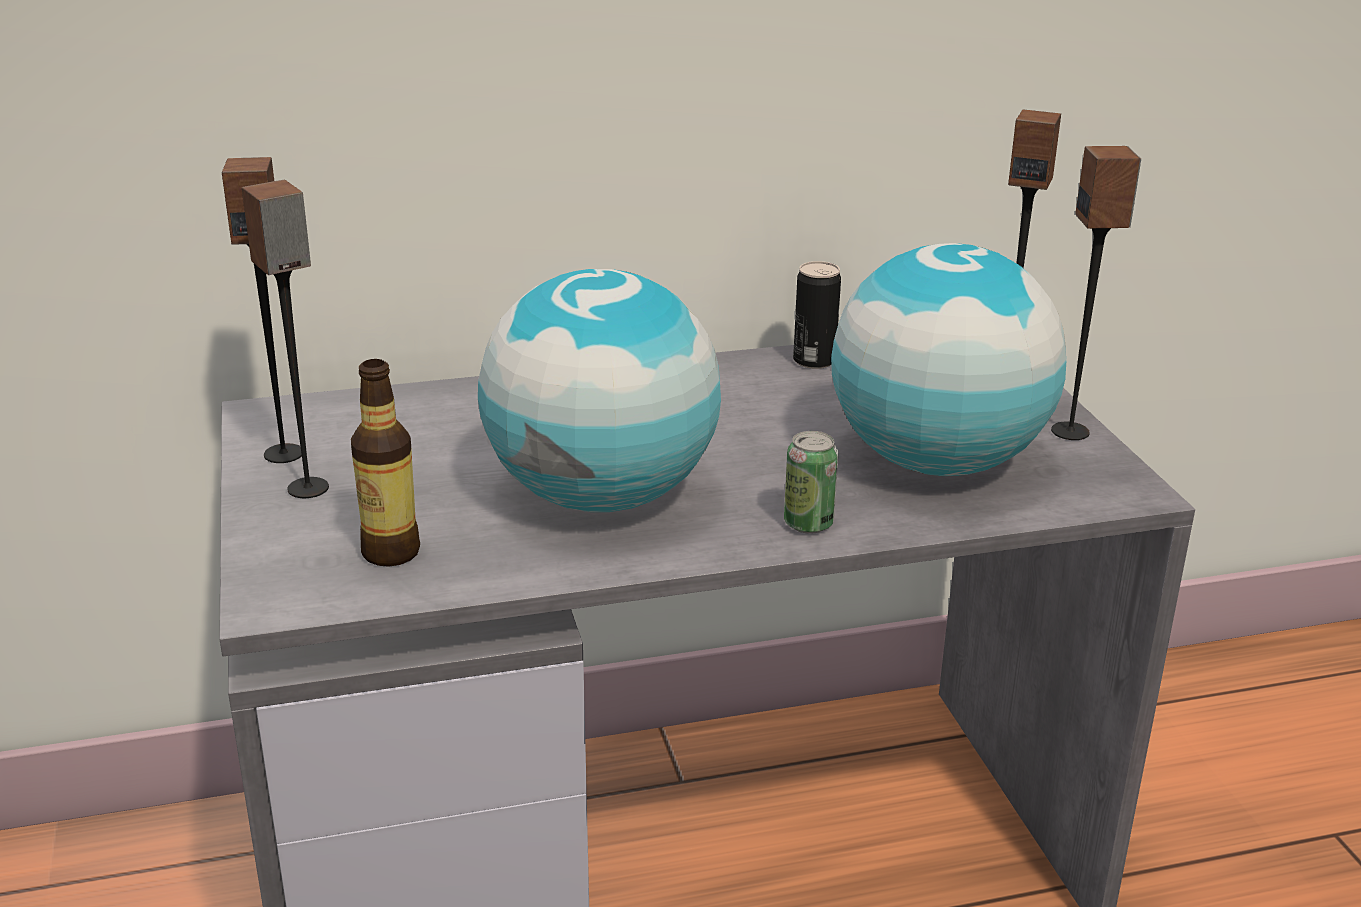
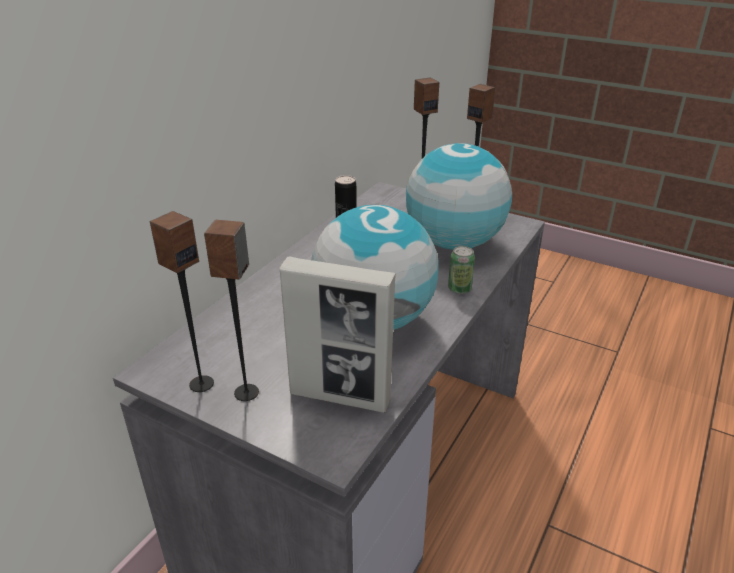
camera: 45 degrees left, 5 degrees up
(391, 552) = (340, 397): bottle -> picture frame

